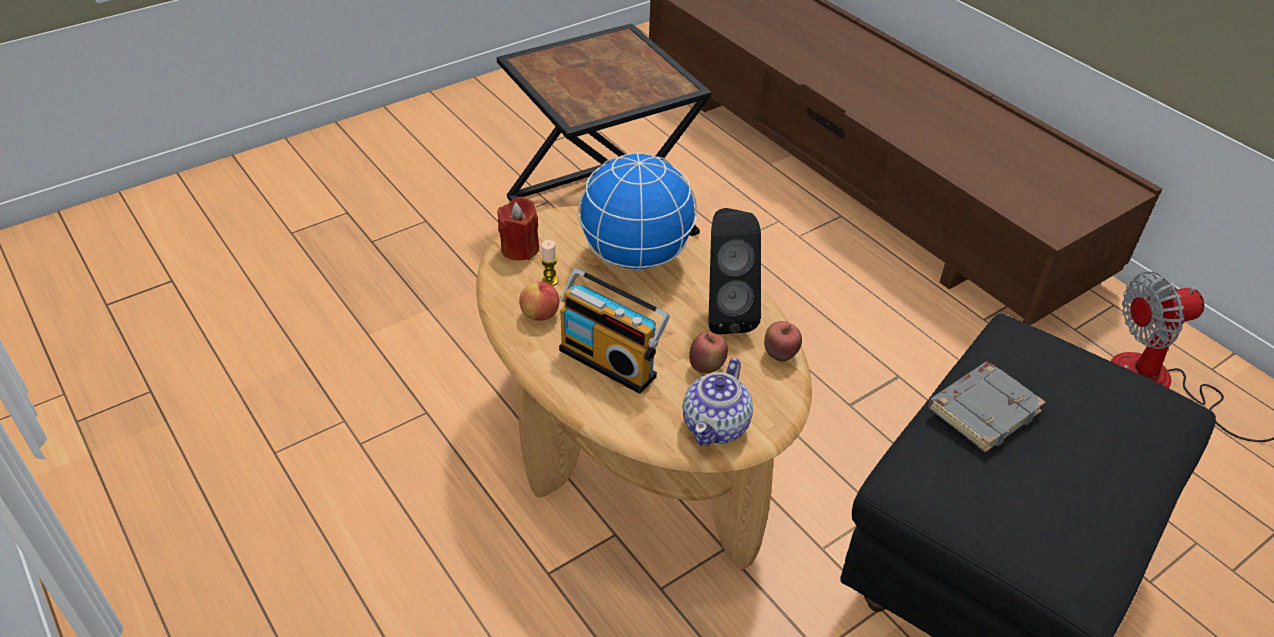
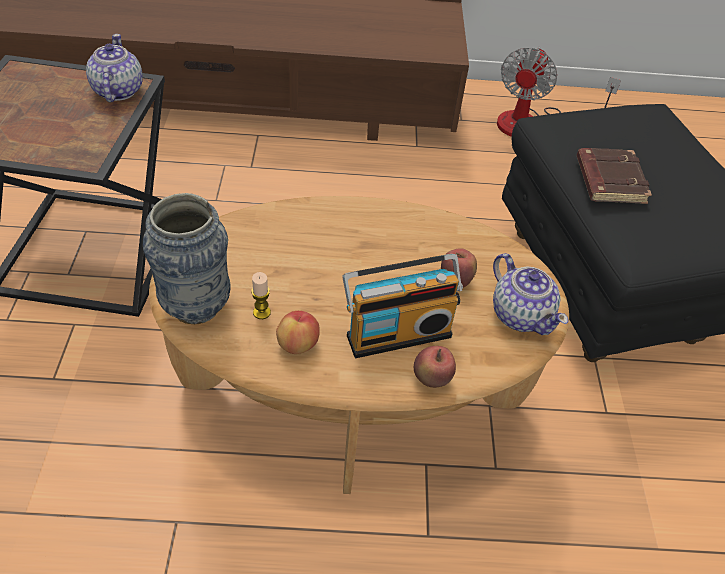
camera: 55 degrees left, 5 degrees up
(520, 248) = (196, 307): red candle -> vase
(636, 257) = (291, 242): globe -> none
(662, 84) = (117, 91): none -> teapot
(724, 313) = (407, 235): black speaker -> none
(779, 355) = (478, 236): apple -> apple (431, 379)
(983, 410) = (608, 180): grey book -> brown book

